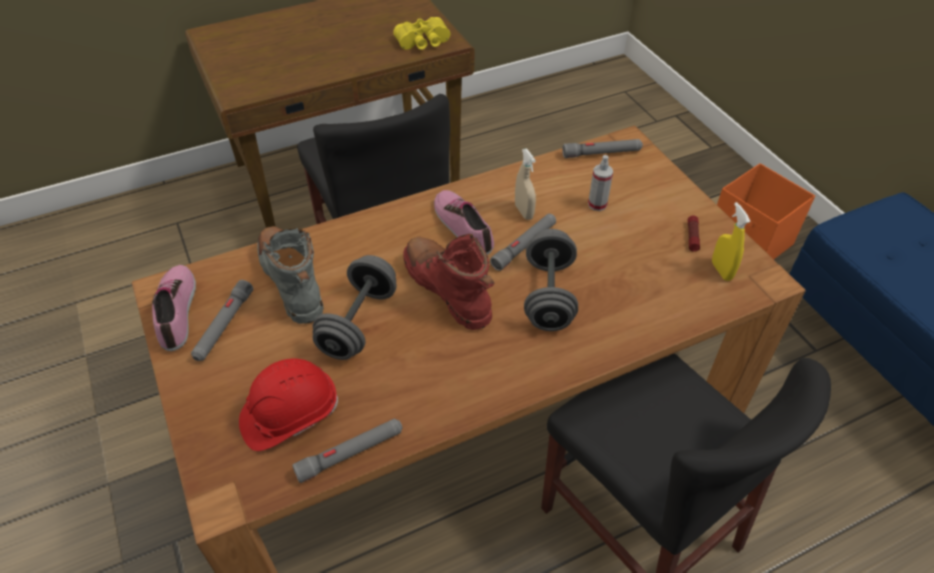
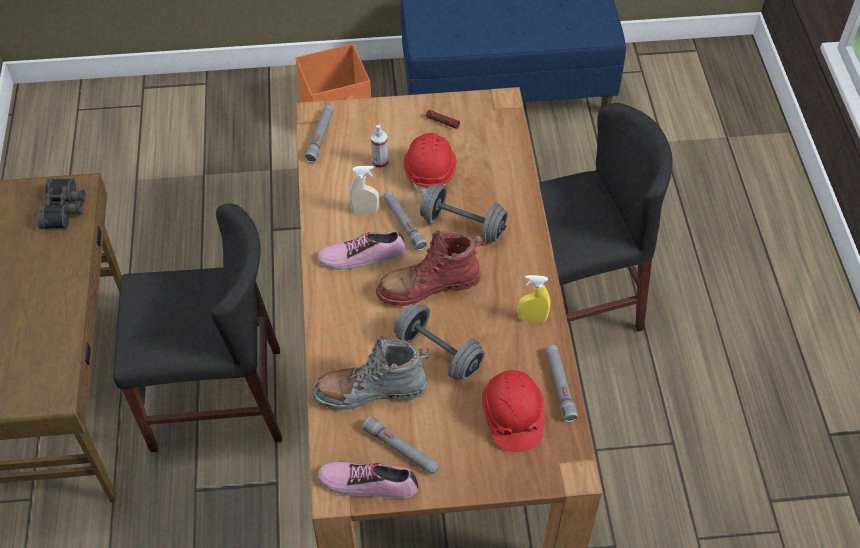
camera: 70 degrees left, 5 degrees up
(424, 43) = (65, 209): yellow binoculars -> black binoculars
(612, 246) = (430, 171): none -> red hard hat
(721, 271) = (483, 121): yellow spray bottle -> yellow spray bottle (532, 319)

